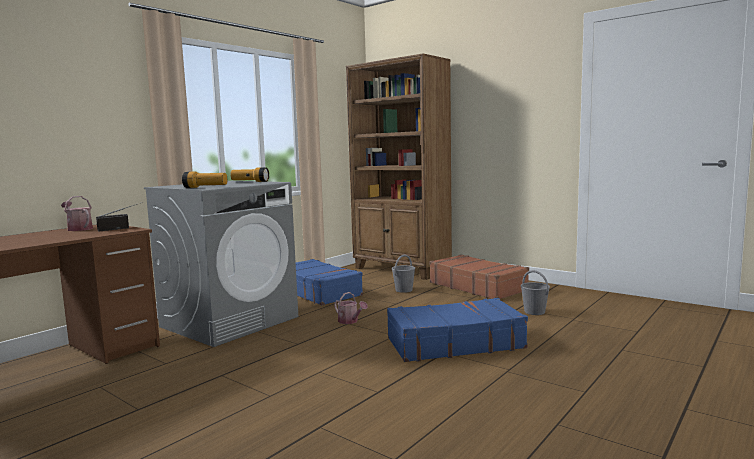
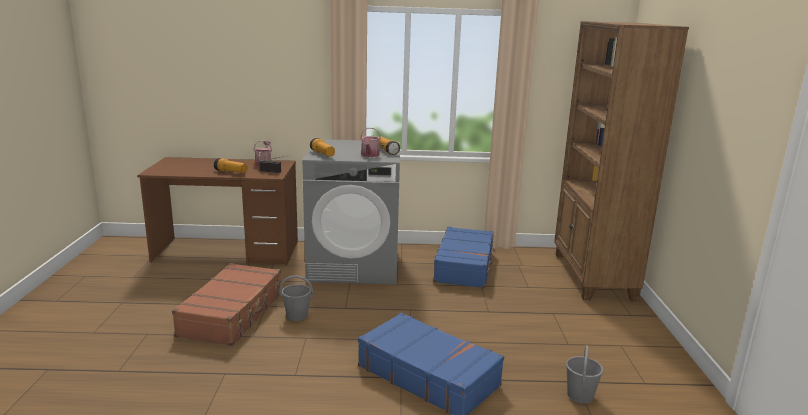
camera: 50 degrees right, 10 degrees up
(63, 237) = (231, 172): none -> flashlight
(350, 321) = (415, 308): watering can -> watering can (369, 155)
(404, 290) = (531, 301): grey bucket -> grey bucket (297, 315)
(477, 286) = (609, 335): brown suitcase -> brown suitcase (233, 314)

